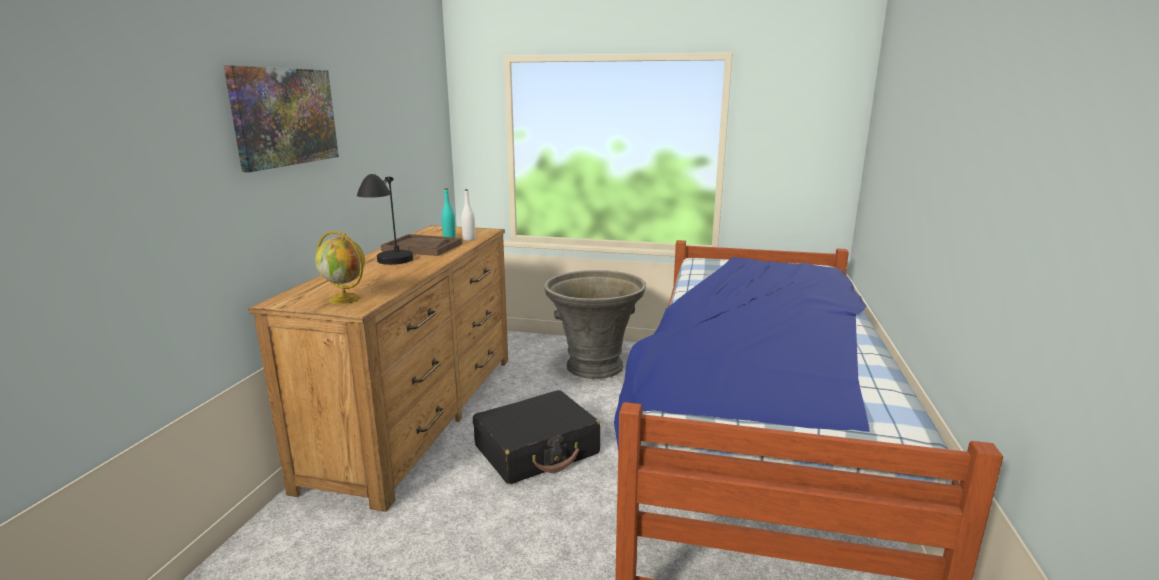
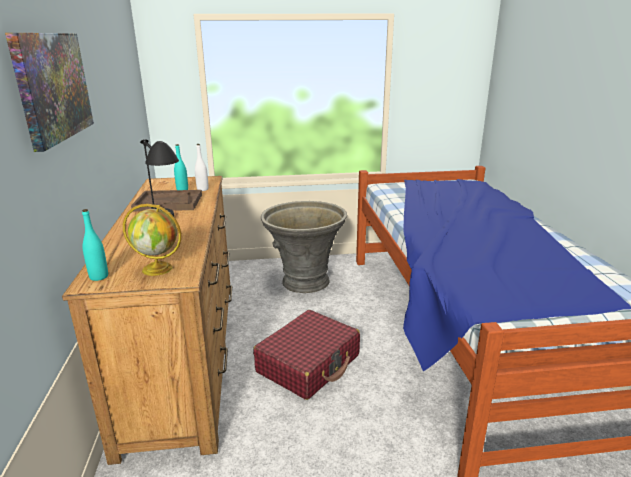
camera: 20 degrees left, 5 degrees up
(291, 298) = (99, 277): none -> turquoise bottle
(537, 450) = (309, 364): black suitcase -> red suitcase

